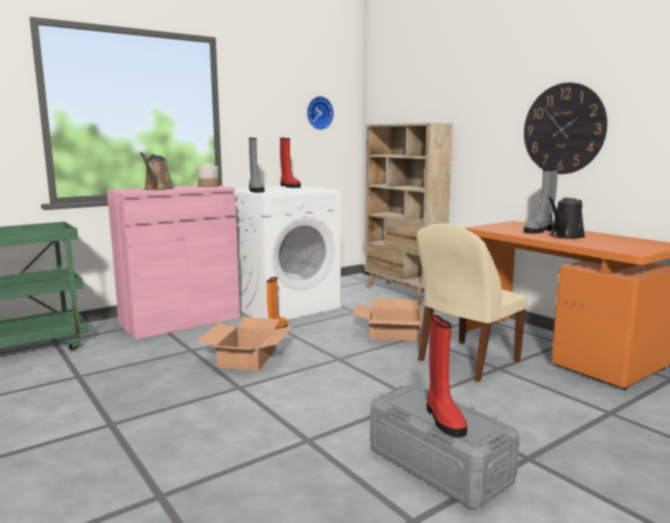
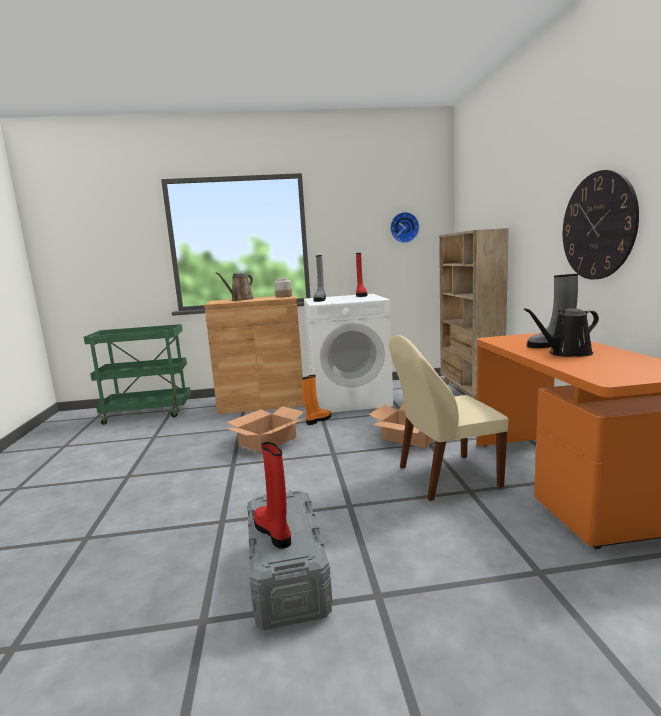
camera: 30 degrees right, 0 degrees up
(180, 321) = (262, 403): pink cabinet -> brown cabinet
(443, 419) = (274, 532): red boot -> red boot turned 135 degrees clockwise

